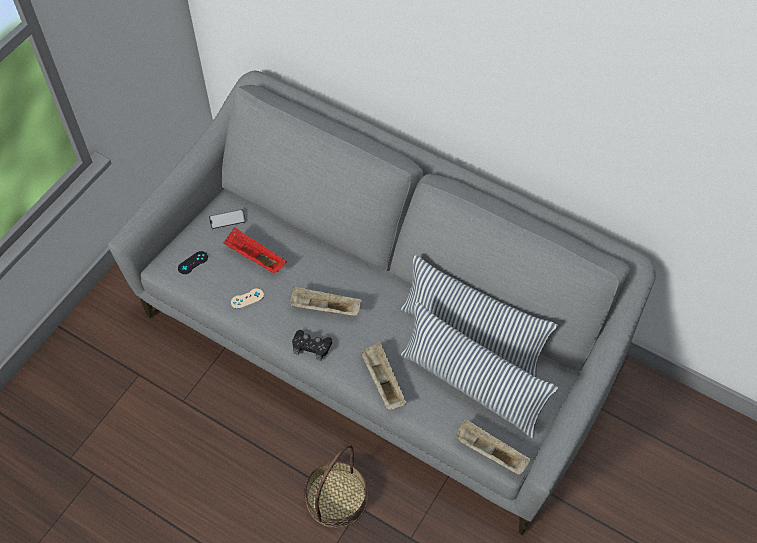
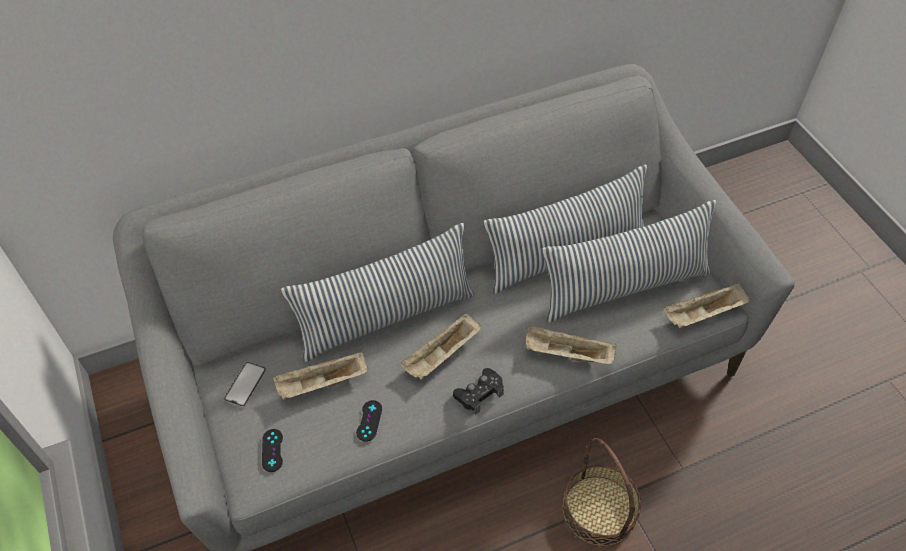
camera: 55 degrees left, 5 degrees down
(247, 298) = (369, 421): beige game controller -> black game controller
(254, 257) = (322, 384): red tray -> beige tray
(331, 259) = (386, 317): none -> pillow

